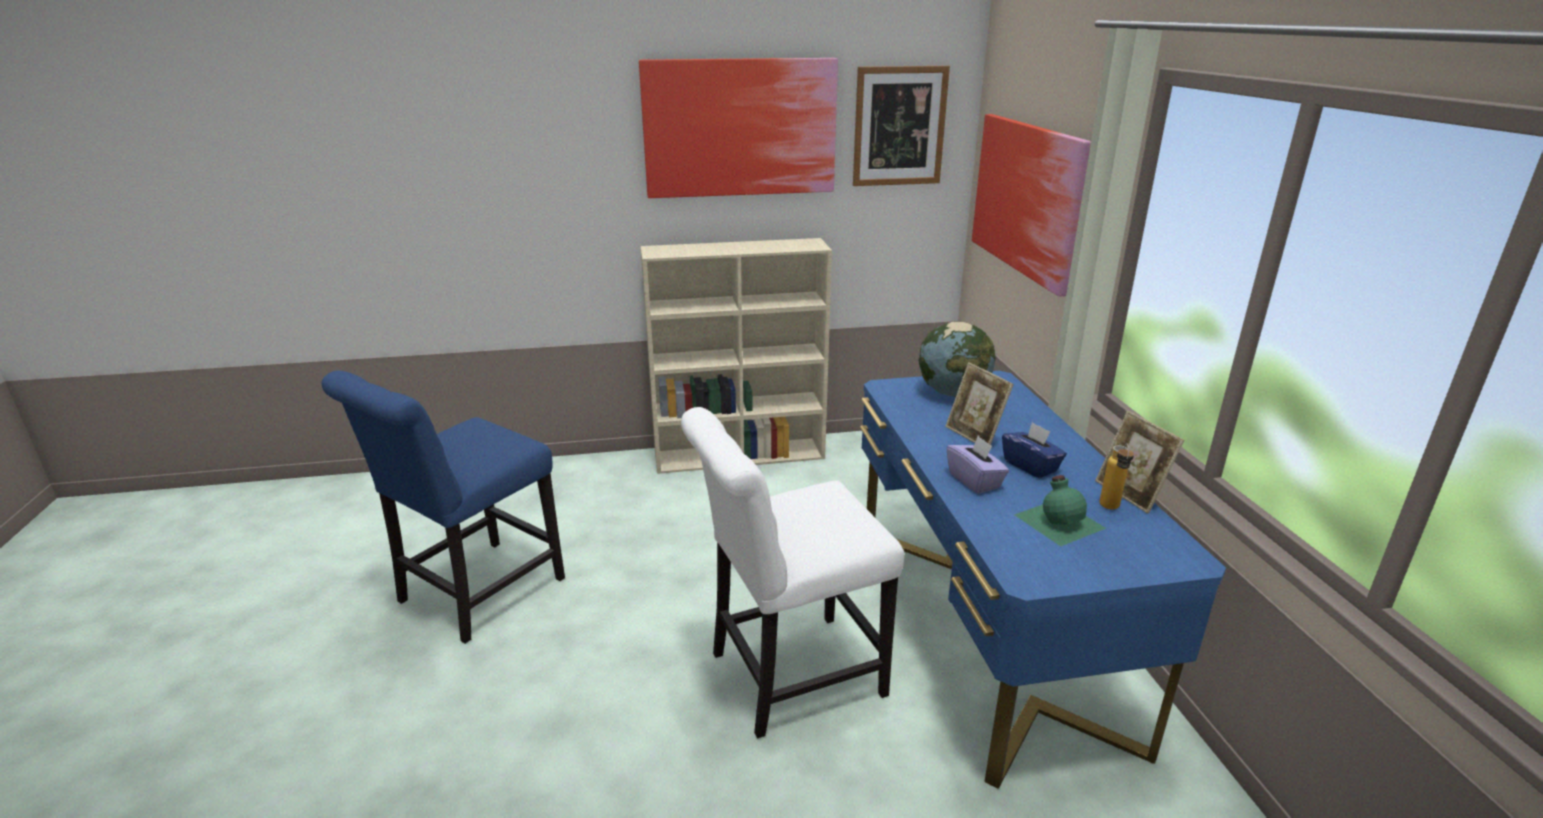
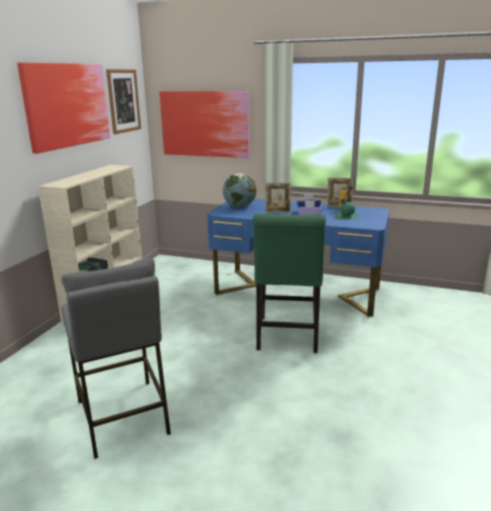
camera: 60 degrees left, 5 degrees down
(474, 594) = (122, 417): blue chair -> grey stool
(788, 676) = (287, 337): white chair -> green chair

